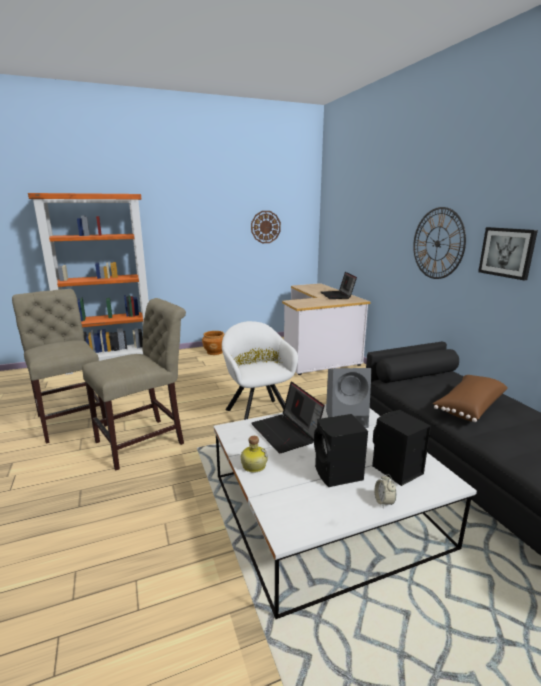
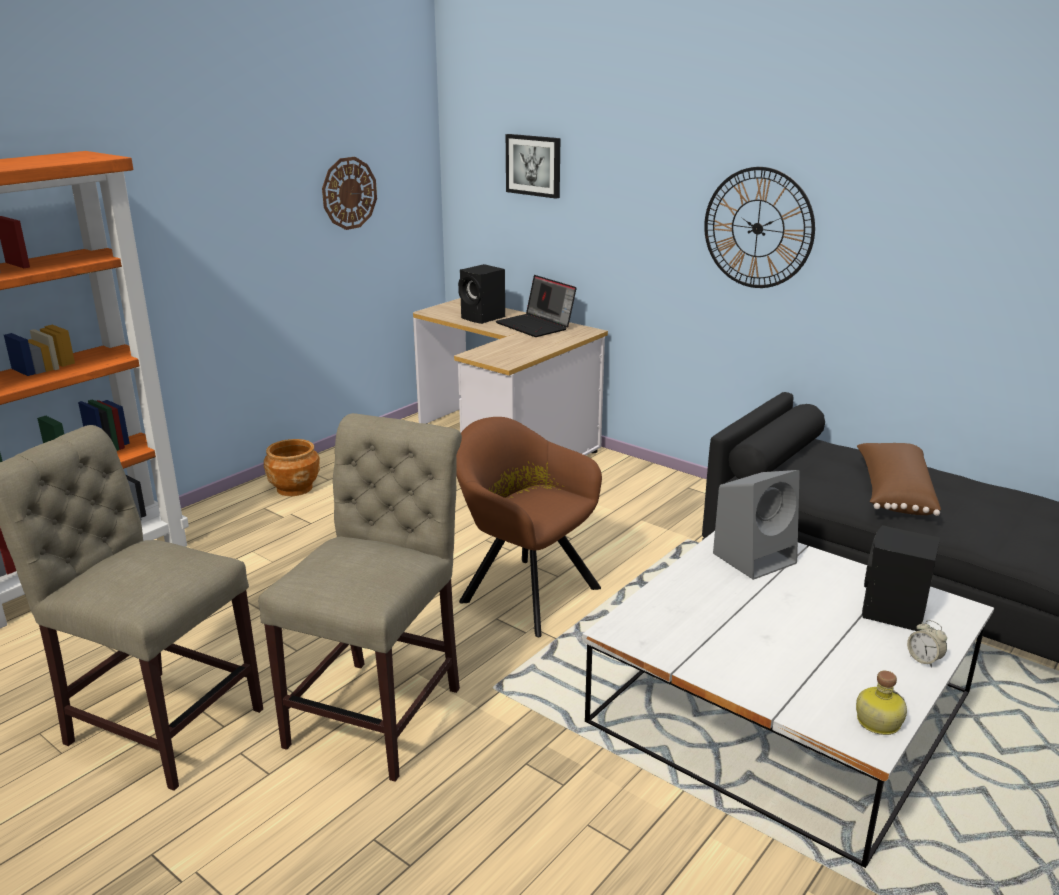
camera: 30 degrees left, 5 degrees up
(253, 465) = (722, 673): bottle -> bottle (876, 721)
(258, 413) = (524, 591): white armchair -> brown armchair
(287, 433) = (704, 607): laptop -> none
(338, 474) = (838, 644): black speaker -> black speaker (483, 318)
(507, 252) = (892, 247): picture -> picture (534, 165)

